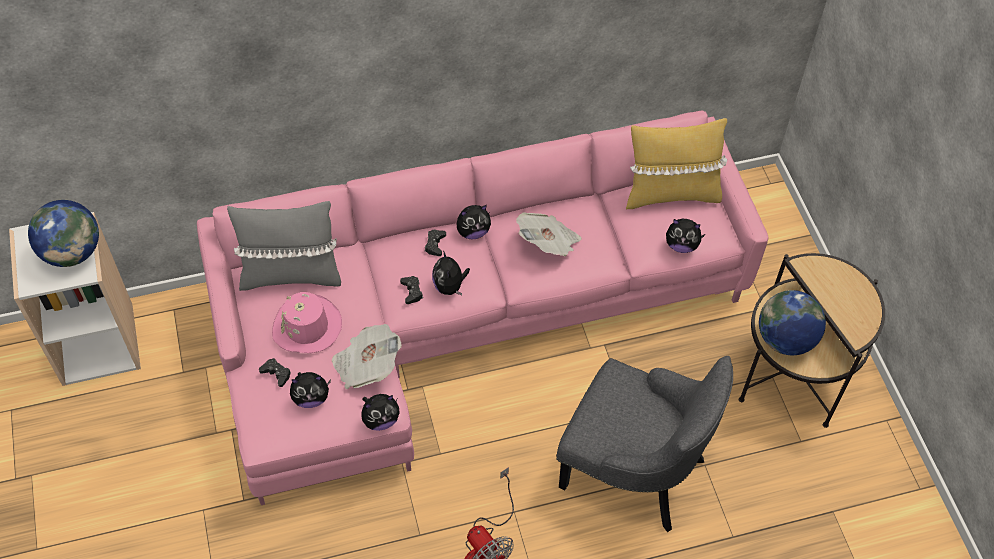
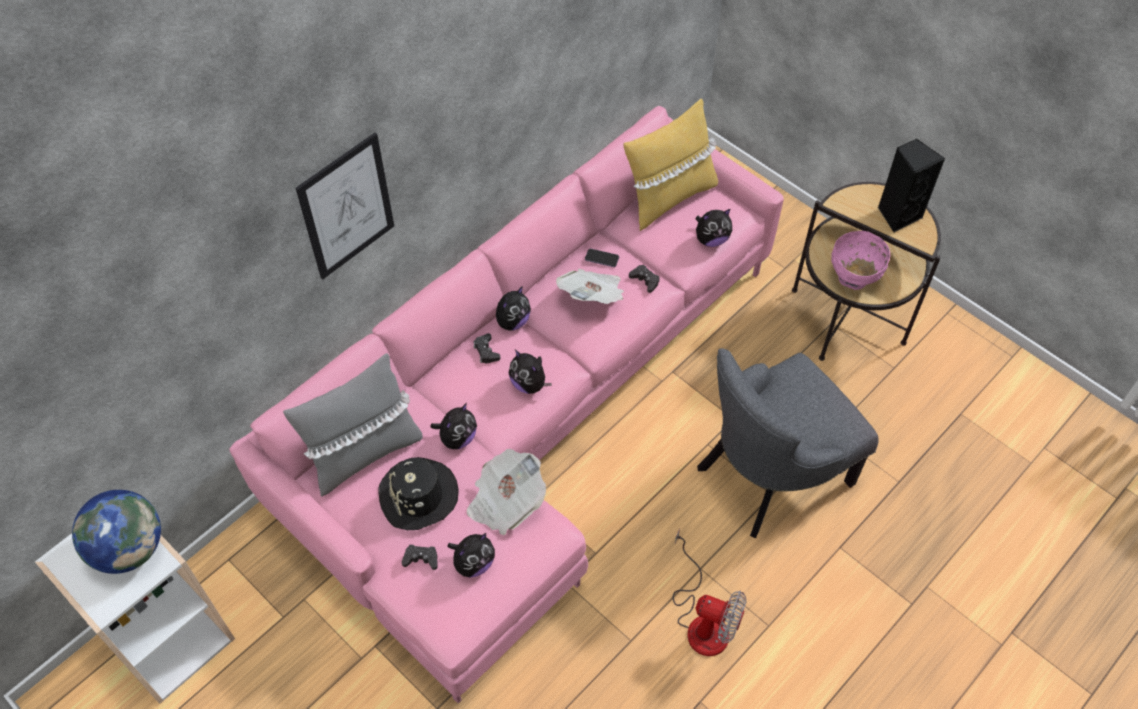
camera: 30 degrees left, 0 degrees up
(307, 327) = (418, 496): pink hat -> black hat
(348, 71) = (346, 207): none -> picture
(380, 420) = (555, 546): plush toy -> plush toy (457, 438)
(412, 291) = (496, 407): black game controller -> black game controller (645, 280)
(578, 216) = (602, 258): none -> phone
(630, 469) = (774, 471): grey armchair -> grey armchair turned 150 degrees clockwise
(785, 339) = (853, 279): globe -> pink bowl
(851, 301) = (898, 214): none -> black speaker

